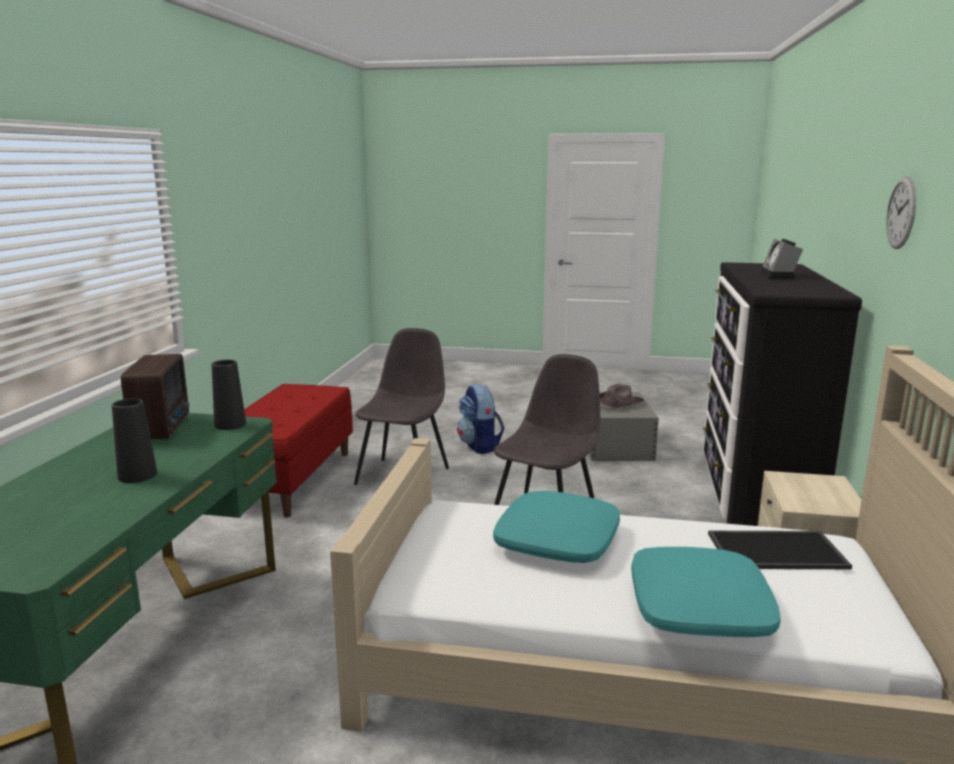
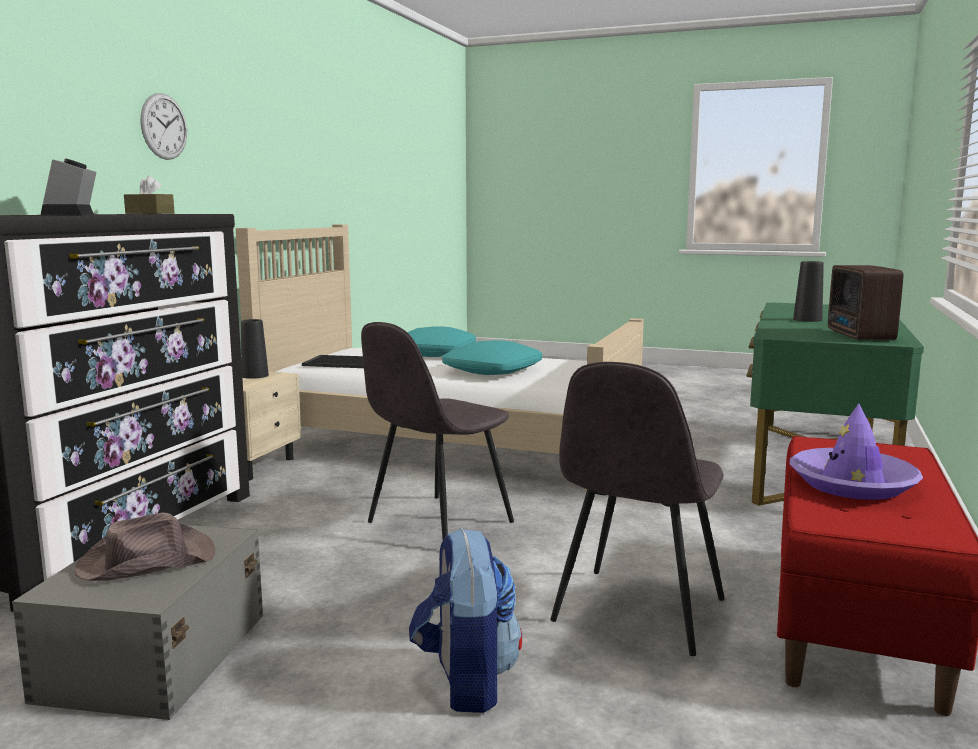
camera: 170 degrees left, 5 degrees down
(230, 424) = (792, 336): black vase -> black vase (255, 375)
(295, 405) = (852, 484): none -> purple hat
(779, 276) = (71, 214): alarm clock -> alarm clock turned 150 degrees clockwise
(806, 289) = (150, 213): none -> brown tissue box

